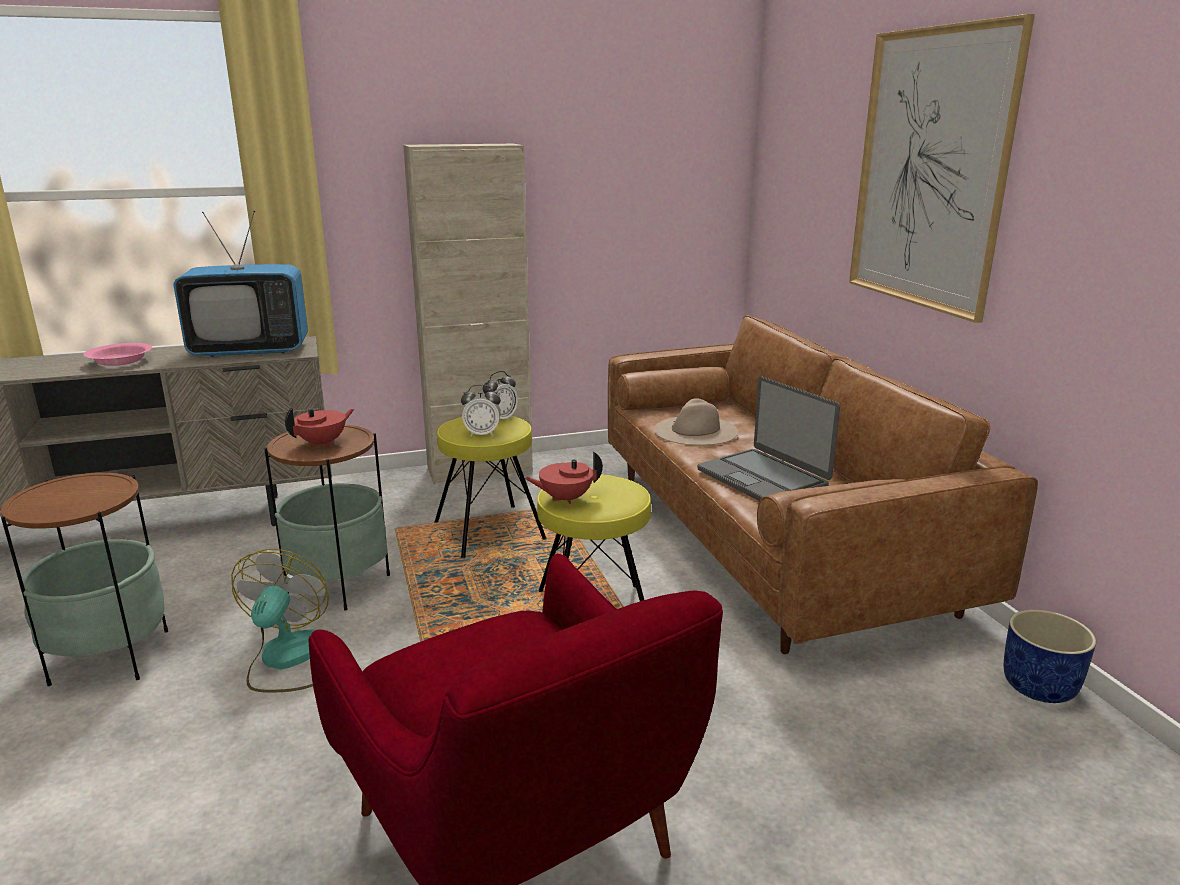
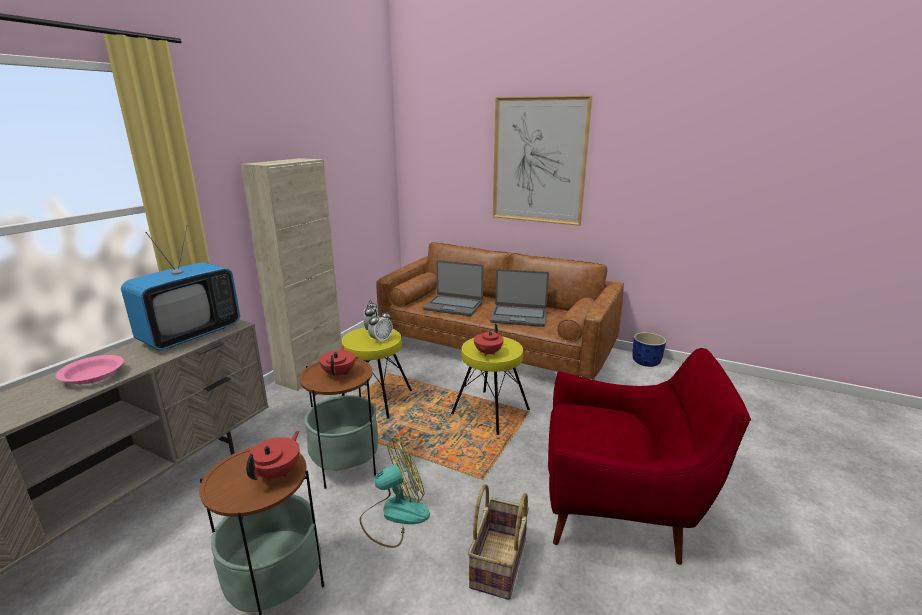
camera: 45 degrees left, 0 degrees up
(84, 502) = (278, 472): none -> red teapot
(279, 782) = (499, 563): none -> basket
(289, 660) = (394, 515): fan -> fan turned 105 degrees clockwise
(695, 430) = (453, 306): beige hat -> laptop

